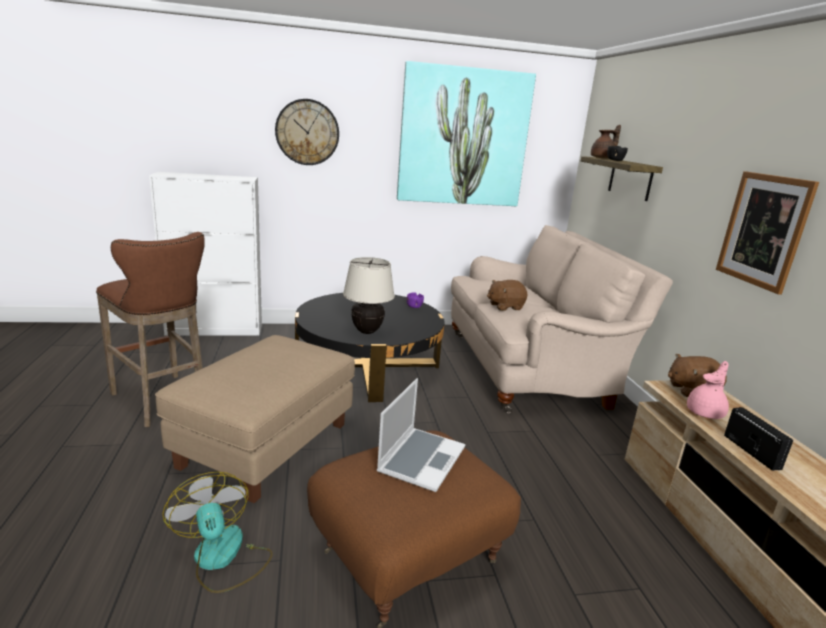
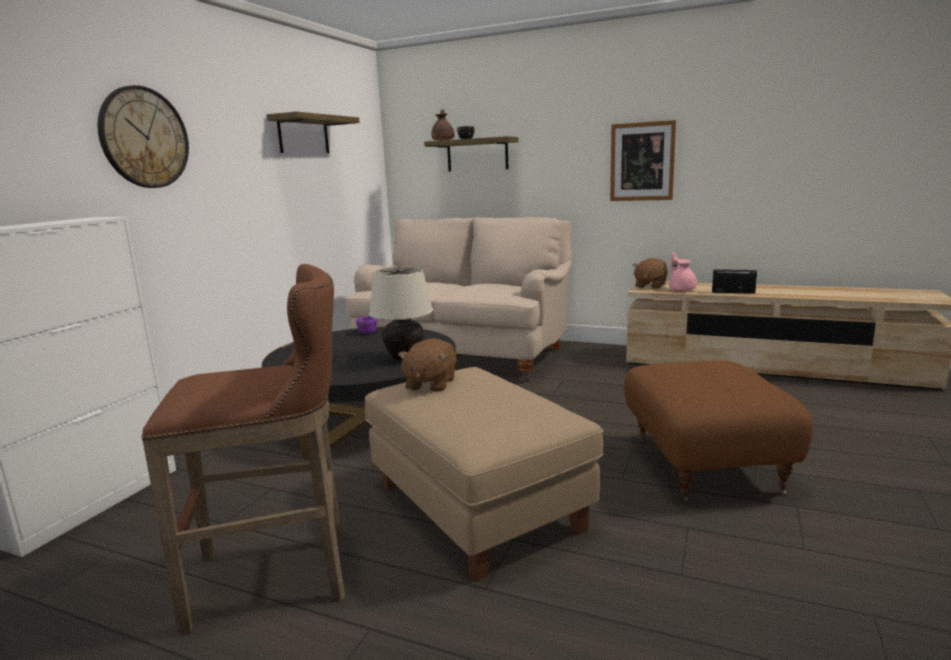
camera: 55 degrees left, 5 degrees down
(222, 558) = (673, 562): fan -> none
(421, 459) = (691, 372): laptop -> none
(463, 137) = (303, 135): picture -> shelf
(505, 306) = (467, 290): brown plush toy -> brown plush toy (430, 384)

